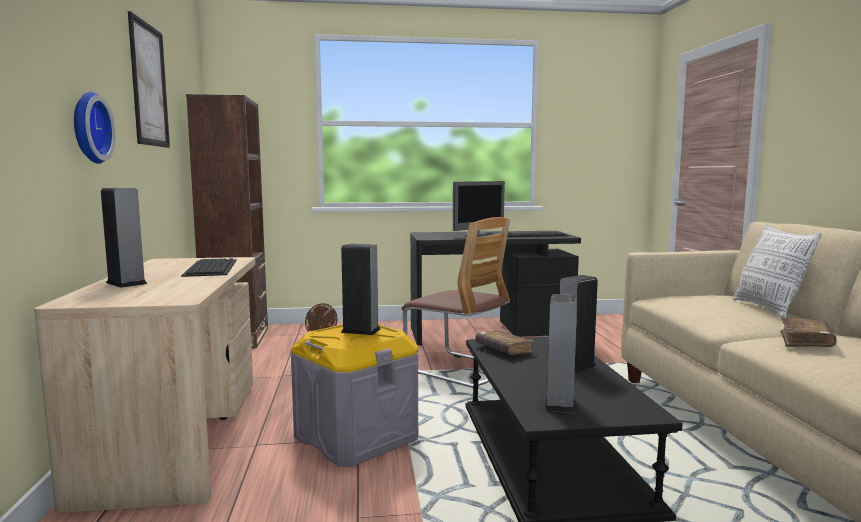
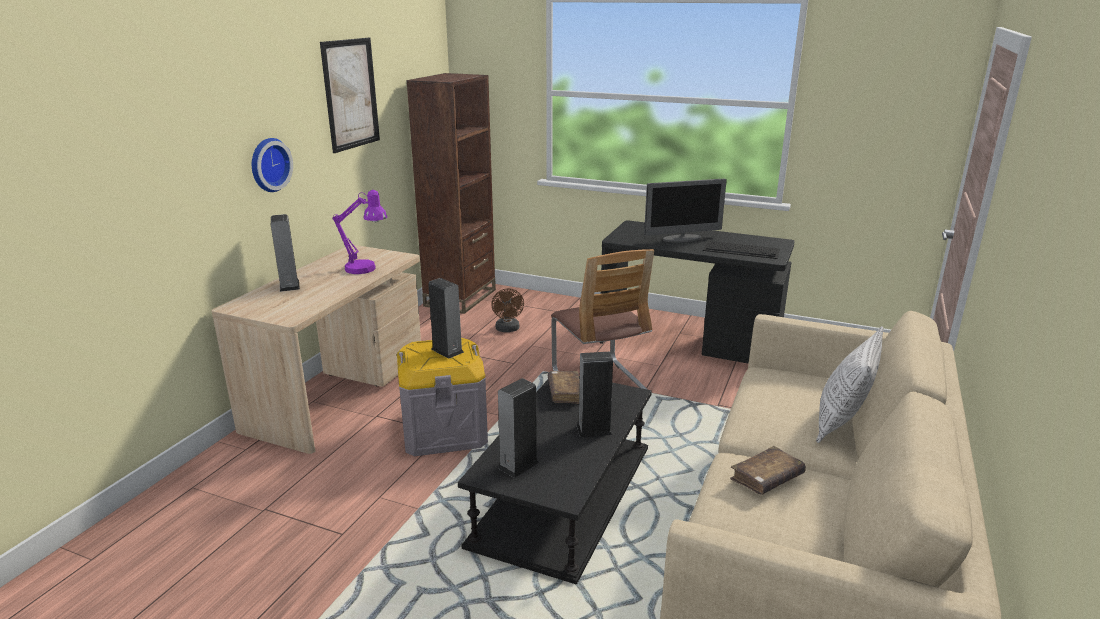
camera: 30 degrees right, 15 degrees up
(210, 267) = (366, 269): keyboard -> purple table lamp

